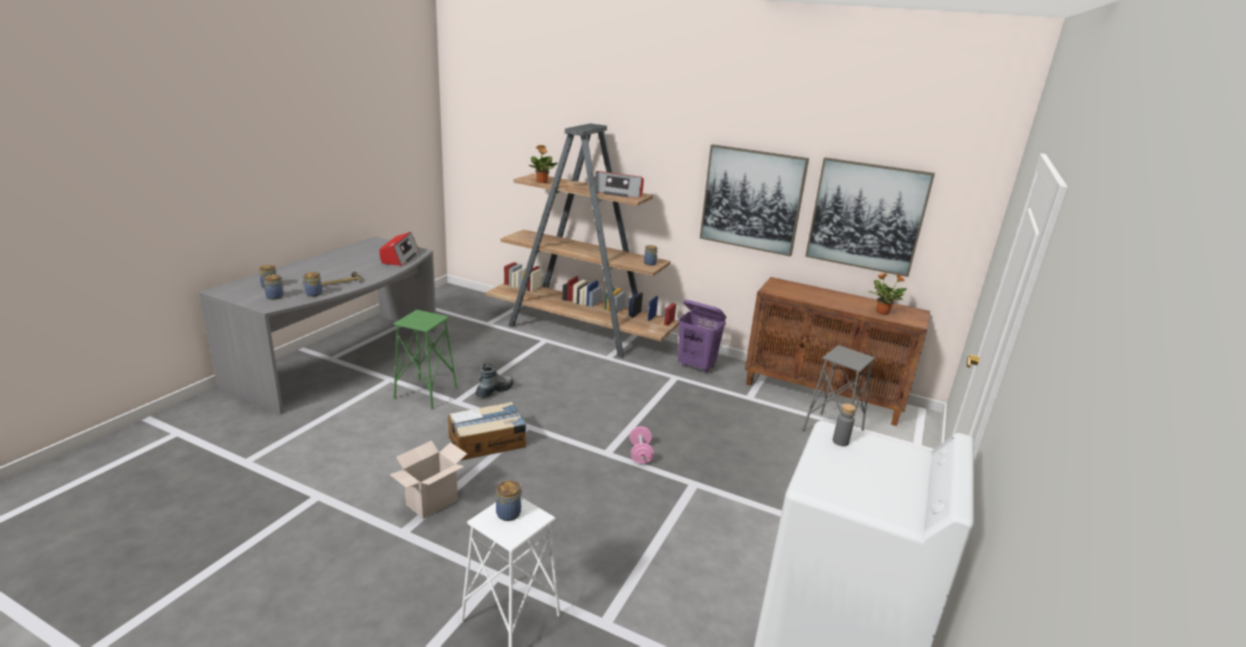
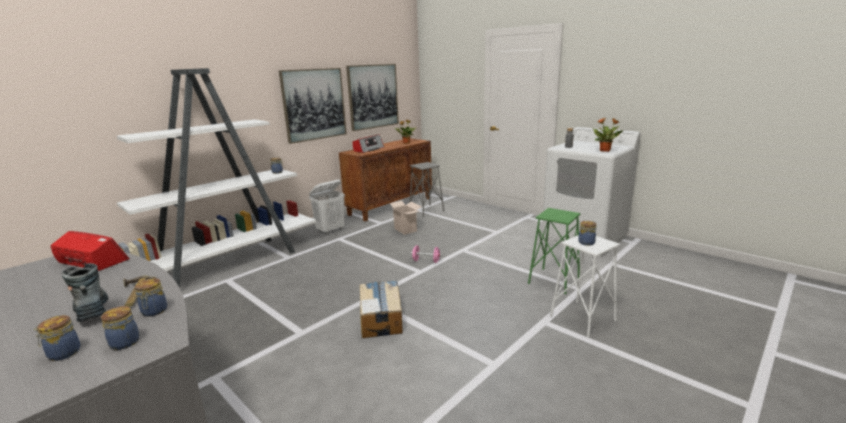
camera: 70 degrees left, 5 degrees down
(425, 394) = (270, 351): green stool -> green stool (554, 281)
(431, 504) = (459, 349): cardboard box -> cardboard box (406, 230)
(494, 391) = (298, 311): boot -> boot (92, 309)
(542, 182) = (160, 133): potted plant -> potted plant (605, 151)
(579, 332) = (230, 263): brown bookcase -> white bookcase
(618, 193) = (236, 123): radio -> radio (368, 149)
(696, 366) = (331, 230): purple laundry basket -> white laundry basket

